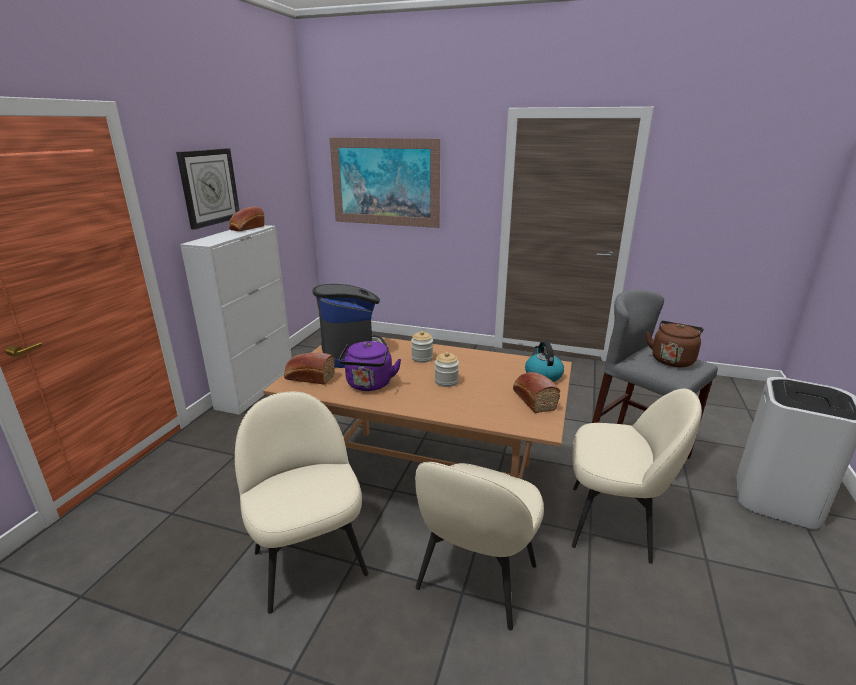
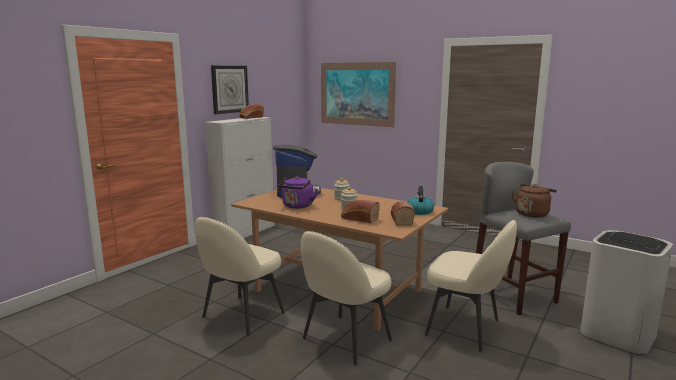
camera: 15 degrees right, 10 degrees down
(308, 377) = (261, 201): bread -> bread (358, 219)
(309, 560) = (241, 316): beige chair -> beige chair turned 135 degrees counterclockwise

